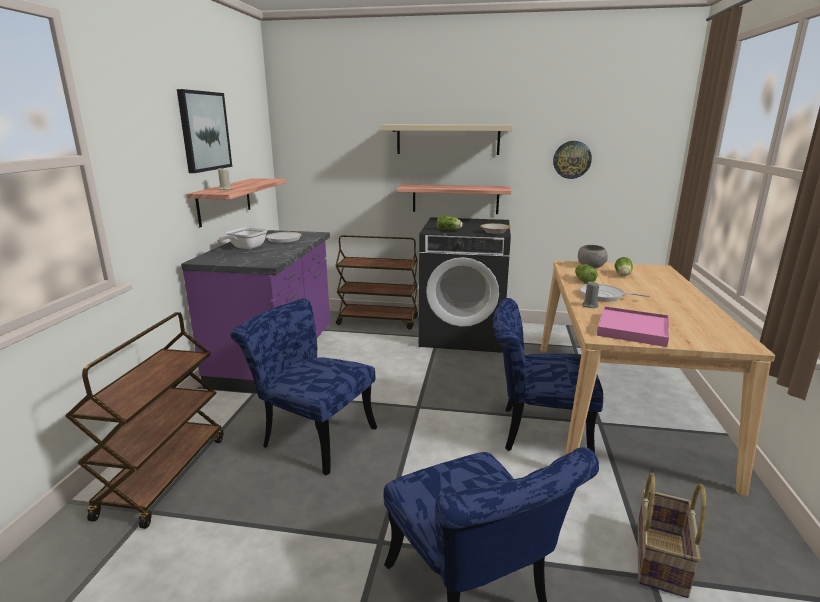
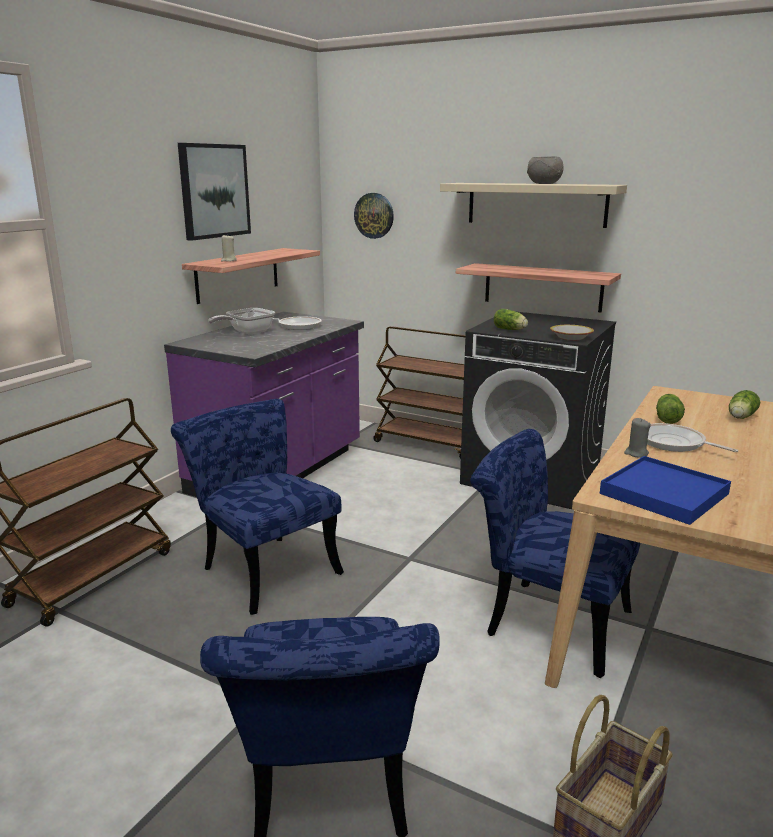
camera: 20 degrees right, 0 degrees up
(572, 159) = (716, 238): wall clock -> wall clock (374, 215)
(590, 267) = (701, 400): grey bowl -> grey bowl (543, 183)
(632, 329) = (664, 494): pink tray -> blue tray

